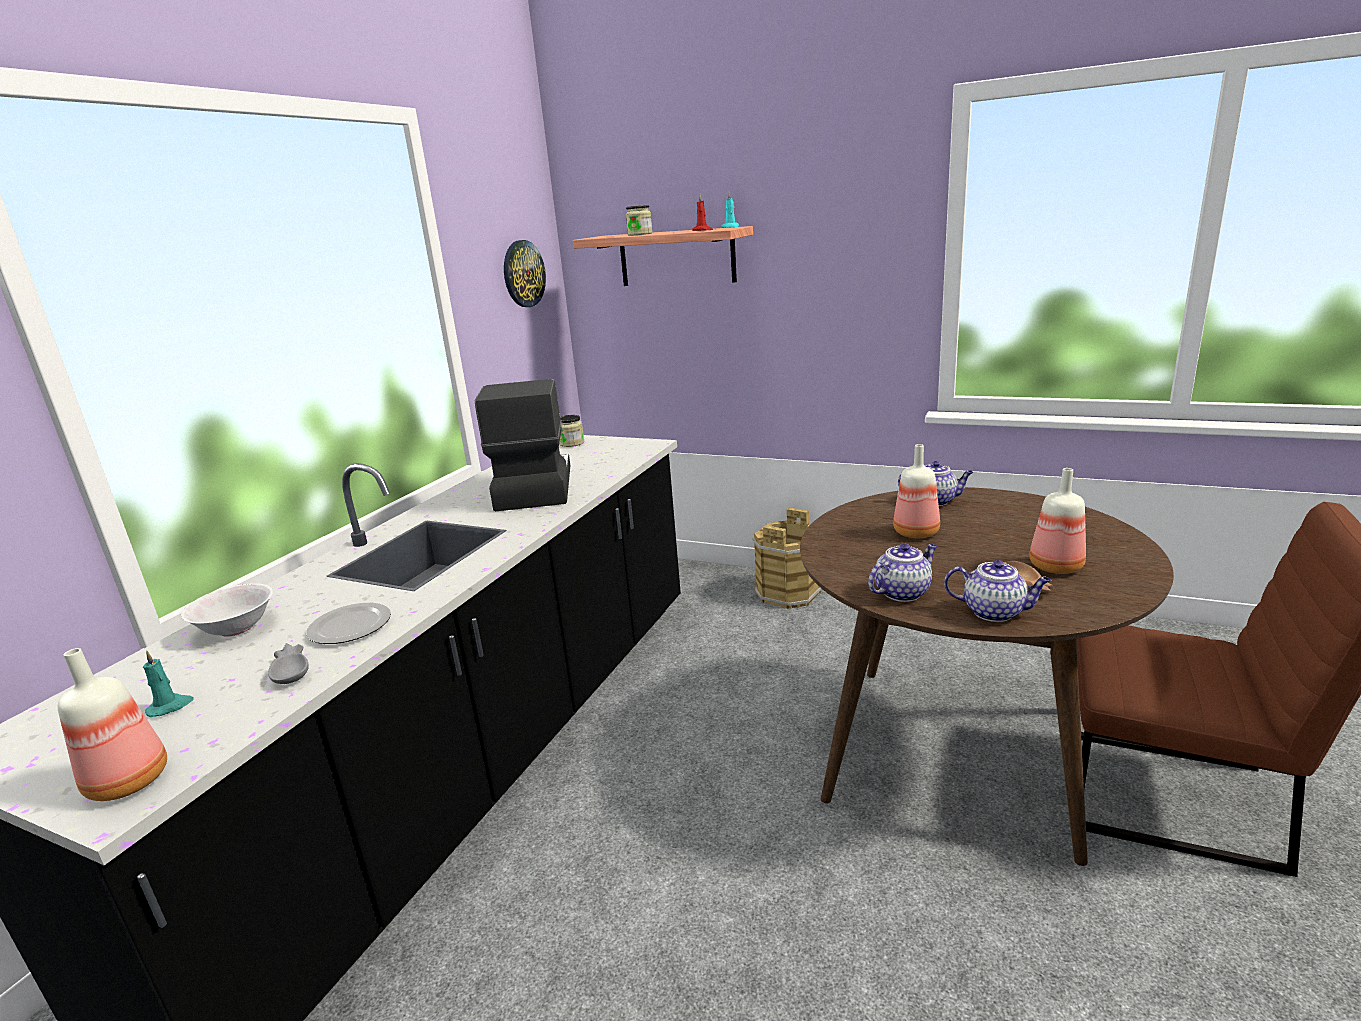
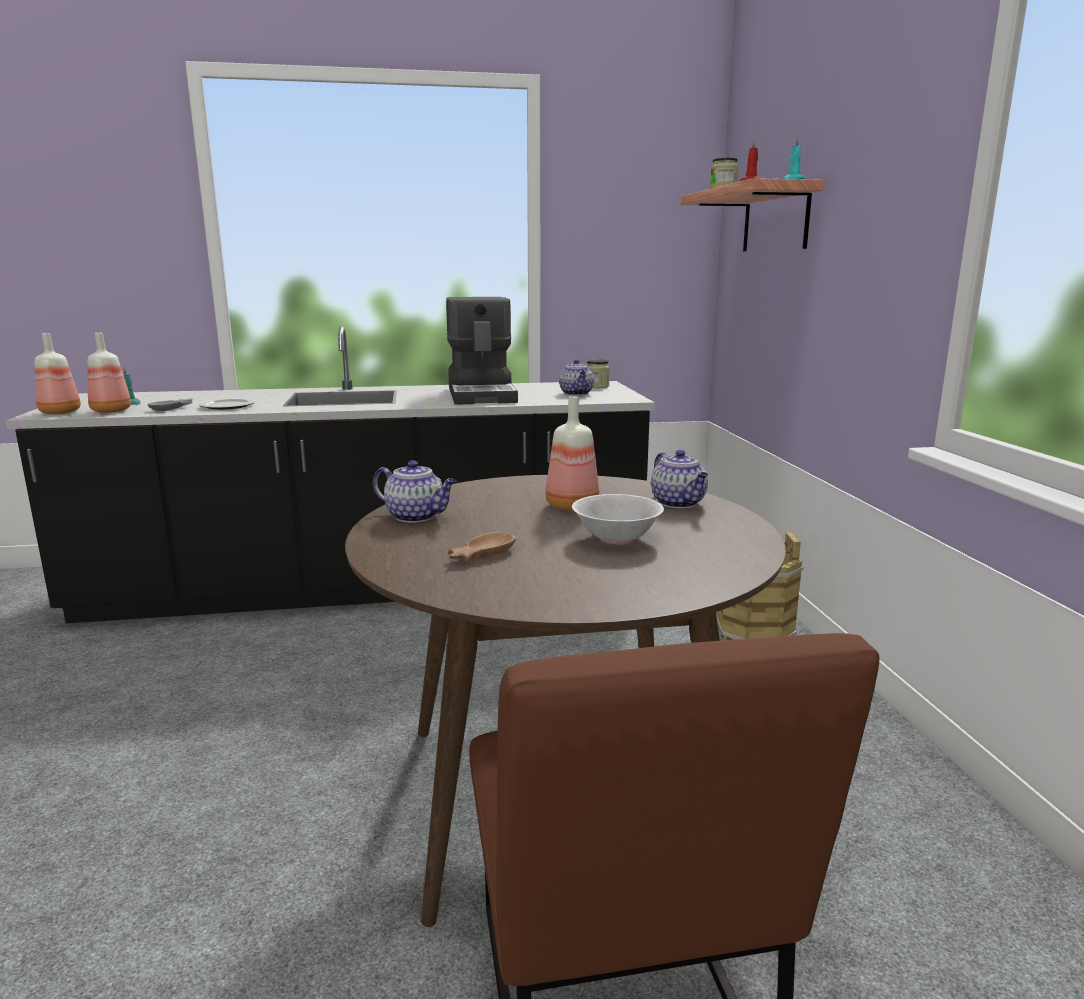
camera: 55 degrees right, 5 degrees down
(236, 629) = (218, 395): white bowl -> white bowl (616, 539)
(523, 274) = (650, 229): wall clock -> none
(532, 488) = (483, 394): coffee machine -> coffee machine turned 120 degrees clockwise
(995, 612) = (398, 549): teapot -> teapot (577, 393)
(1054, 567) = (541, 564): bottle -> bottle (110, 411)

